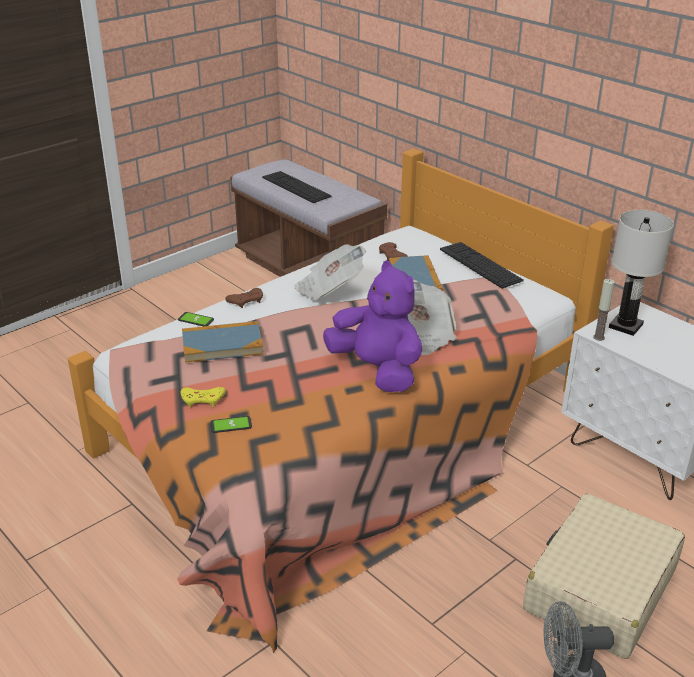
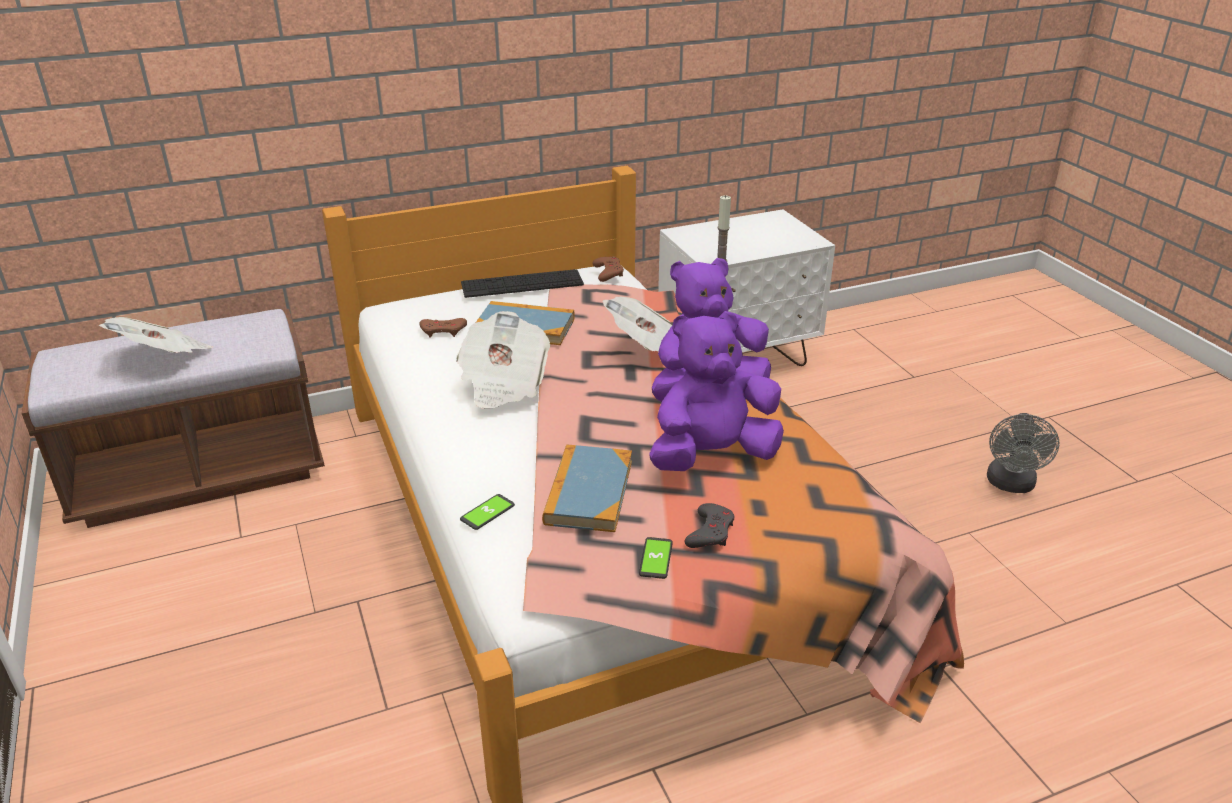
camera: 70 degrees left, 0 degrees up
(203, 399) = (710, 532): yellow game controller -> grey game controller
(231, 425) = (778, 517): phone -> phone (656, 558)
(246, 301) = (467, 459): brown game controller -> brown game controller (608, 272)
(291, 386) = (712, 456): none -> purple plush toy
(296, 187) = (164, 357): keyboard -> newspaper
(599, 589) = (904, 435): beige suitcase -> none
(625, 326) = (708, 245): white table lamp -> none

